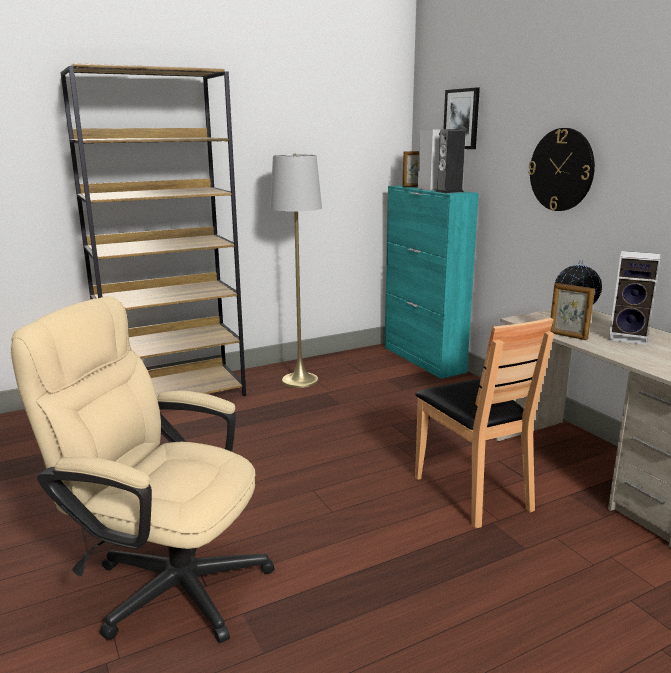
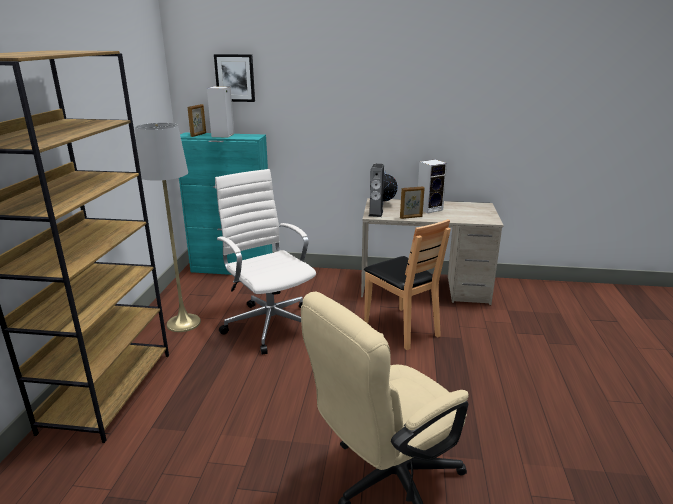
camera: 55 degrees left, 5 degrees up
(356, 415) = (270, 324): none -> white office chair
(449, 191) = (246, 136): speaker -> speaker (376, 213)
(473, 492) = (401, 328): brown chair -> brown chair turned 45 degrees clockwise
(561, 170) = (341, 114): wall clock -> none

